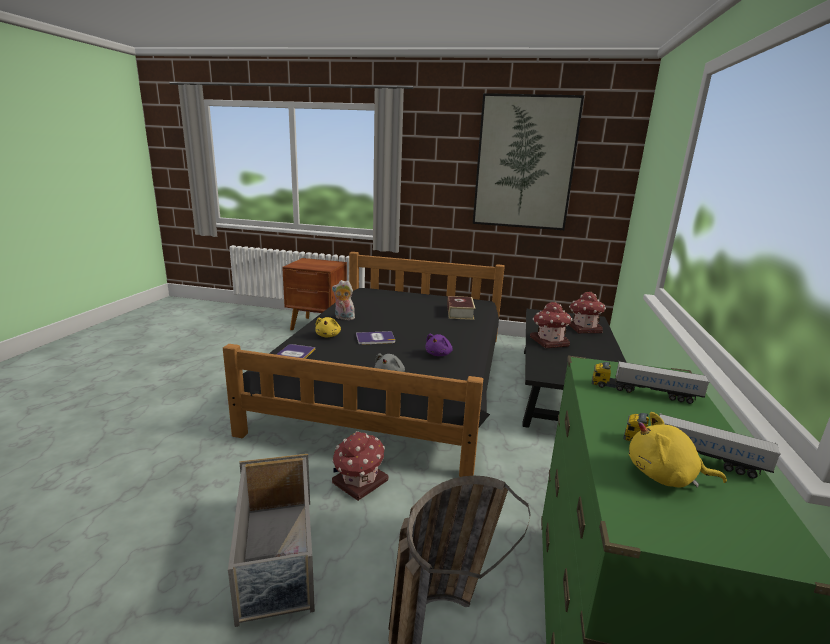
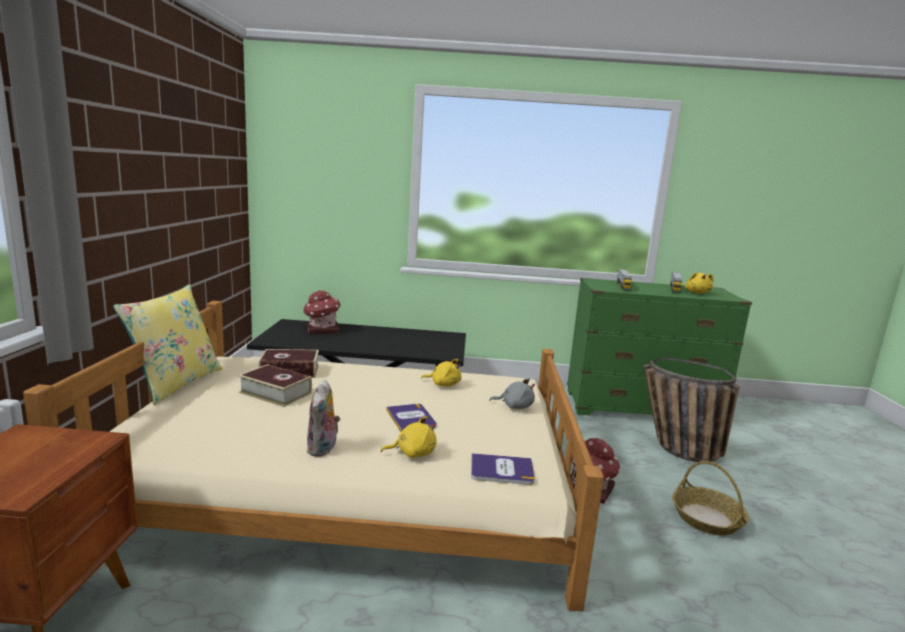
camera: 100 degrees left, 5 degrees down
(277, 557) = (707, 519): grey storage box -> basket
(394, 378) = (355, 484): black bed -> beige bed
(421, 310) = (275, 393): none -> book
(439, 294) = (176, 383): none -> yellow pillow
(439, 354) = (443, 384): purple plush toy -> yellow plush toy
(524, 163) = (184, 152): picture -> none
(549, 341) = (366, 345): toy house -> none

